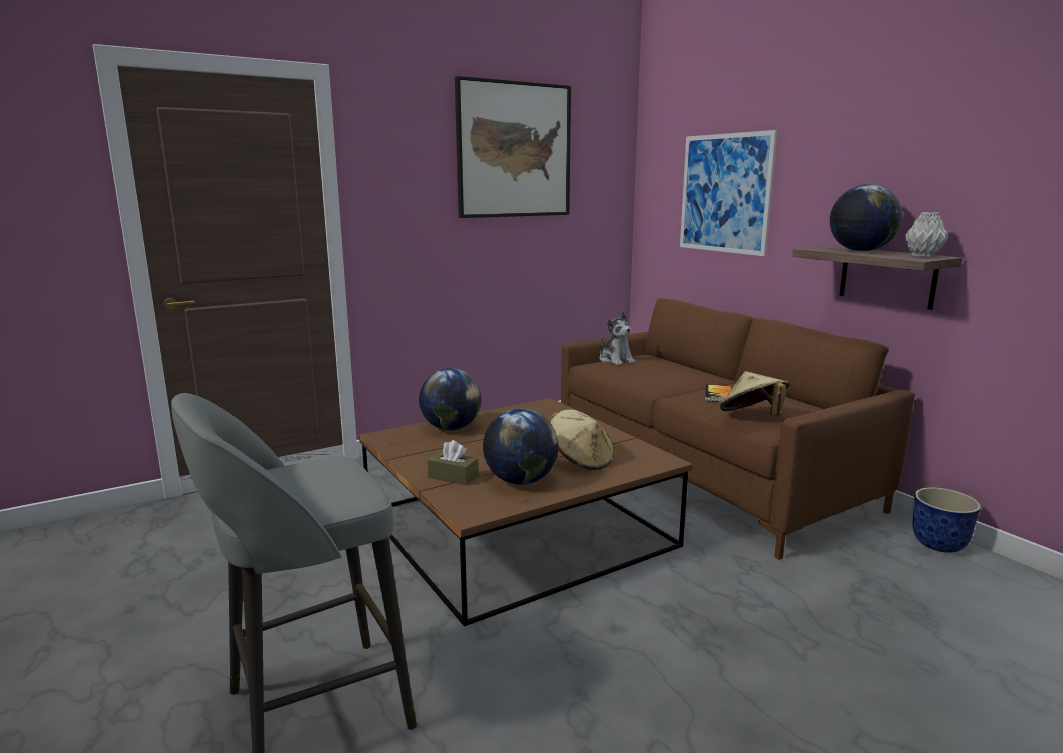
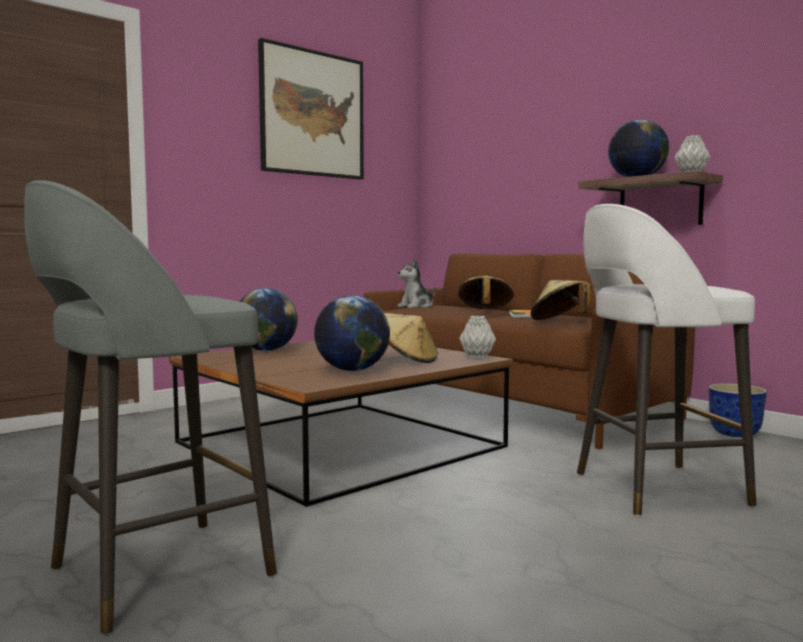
camera: 10 degrees left, 10 degrees down
(453, 477) = (282, 370): brown tissue box -> none
(615, 360) = (417, 306): plush toy -> plush toy turned 90 degrees clockwise
(656, 457) = (477, 357): none -> grey vase
(682, 377) = (484, 310): none -> beige hat
(725, 193) = (507, 154): picture -> none
(819, 634) = (654, 489): none -> white stool

